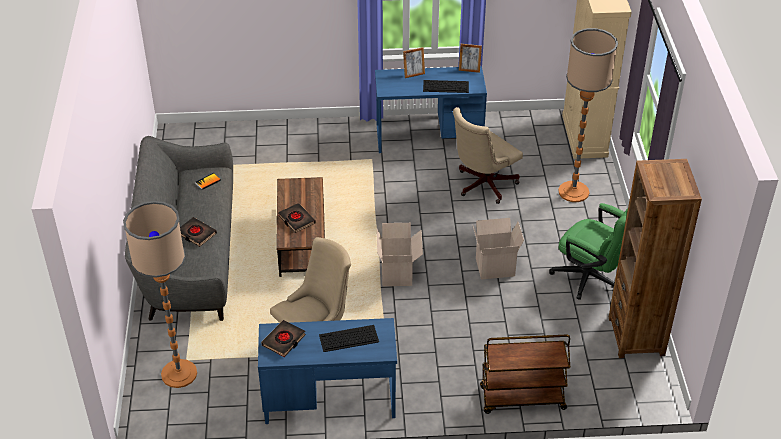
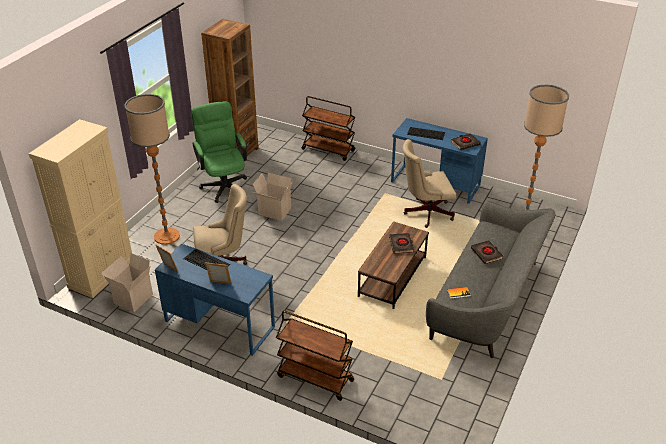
camera: 150 degrees left, 5 degrees down
(310, 129) = (314, 378): none -> brown cart
(398, 274) = (341, 230): cardboard box -> cardboard box (133, 298)

